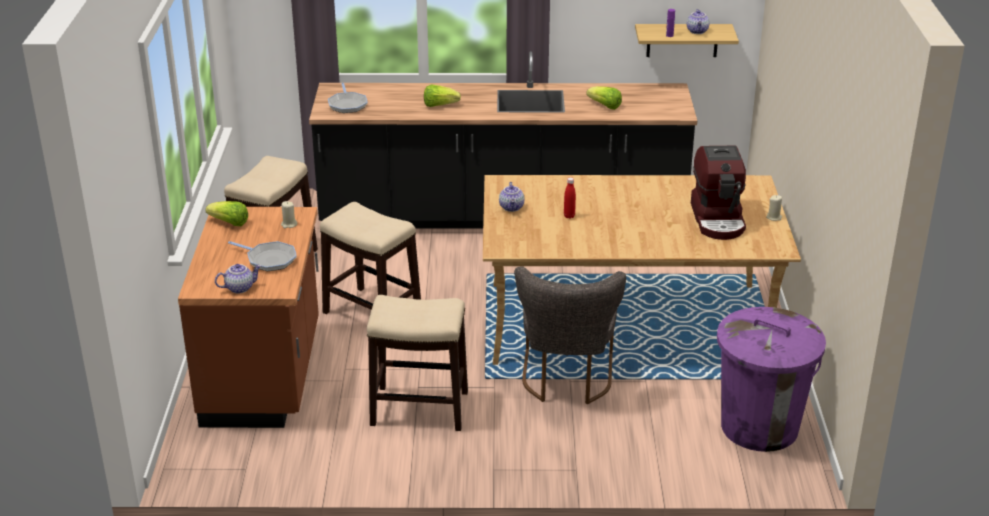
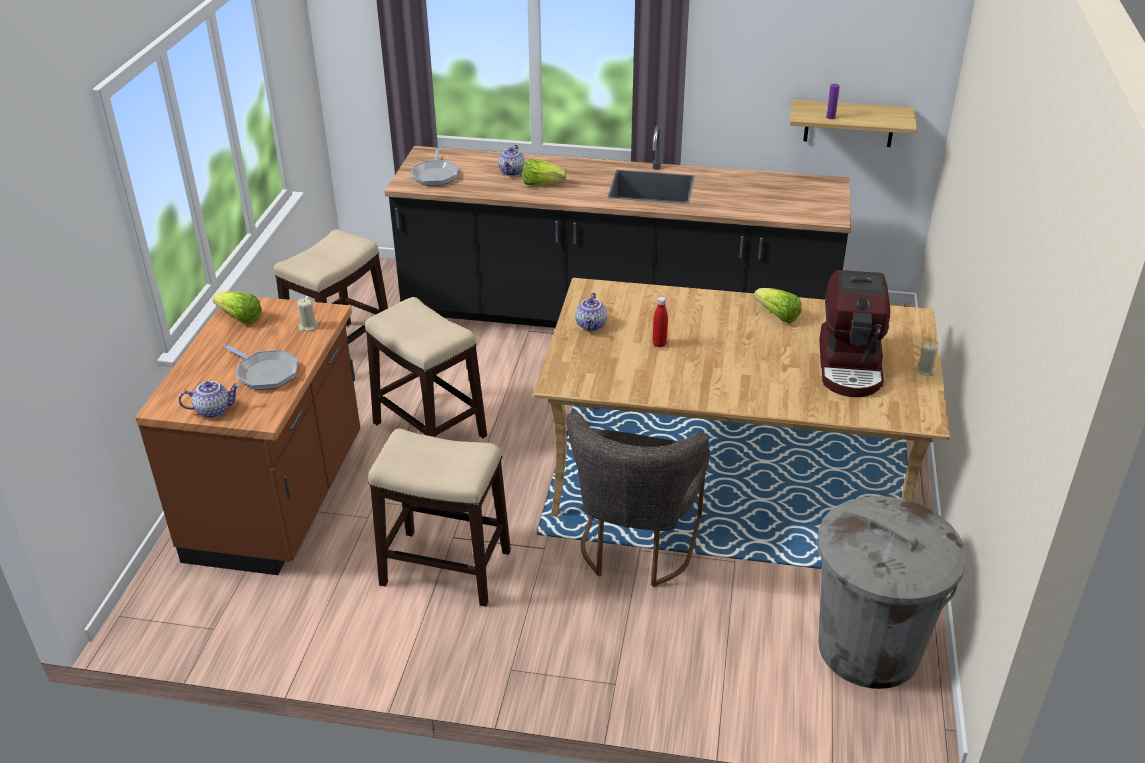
camera: 10 degrees right, 5 degrees up
(604, 106) = (740, 200): lettuce -> lettuce (777, 316)
(697, 31) = (867, 114): teapot -> teapot (512, 172)
(759, 427) = (869, 649): purple trash can -> grey trash can

